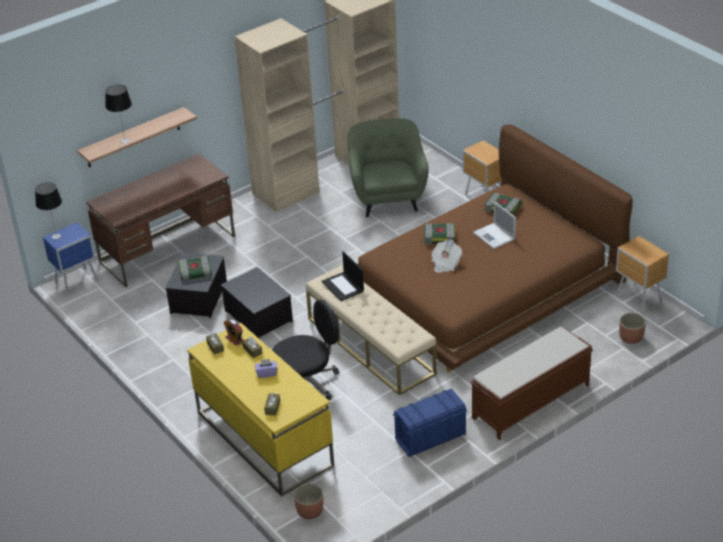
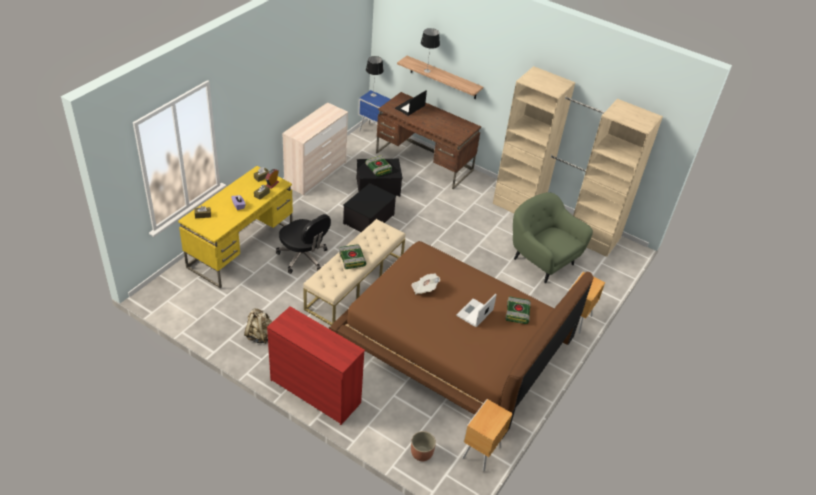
camera: 65 degrees right, 5 degrees up
(142, 349) = (316, 174): none -> beige dresser
(309, 511) = (173, 285): planter -> none
(343, 286) = (376, 237): laptop -> laptop (410, 107)
(388, 198) = (542, 260): green armchair -> green armchair turned 105 degrees counterclockwise
(430, 437) = (260, 335): blue storage box -> beige backpack
(440, 236) = (459, 279): book -> book (352, 259)
(530, 402) = (316, 391): brown bench -> red dresser

